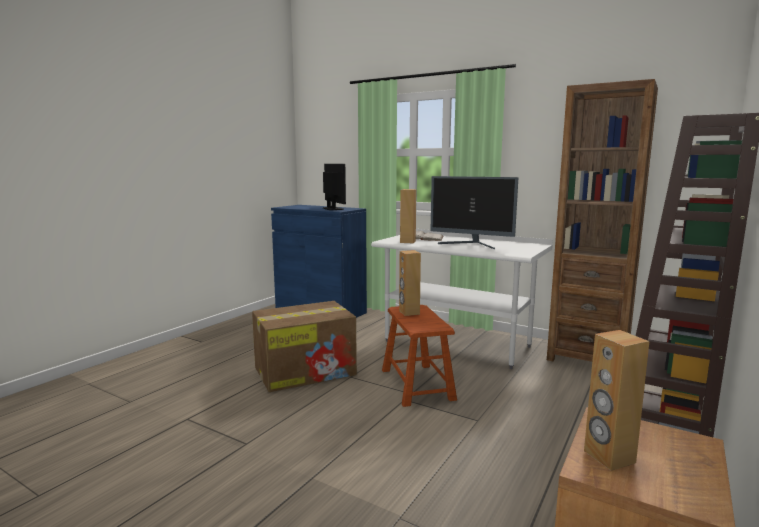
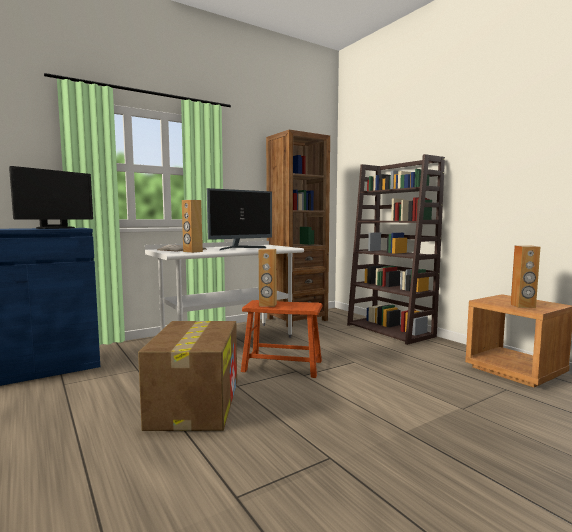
camera: 65 degrees left, 5 degrees down
(333, 209) = (55, 228): monitor -> monitor turned 120 degrees clockwise

